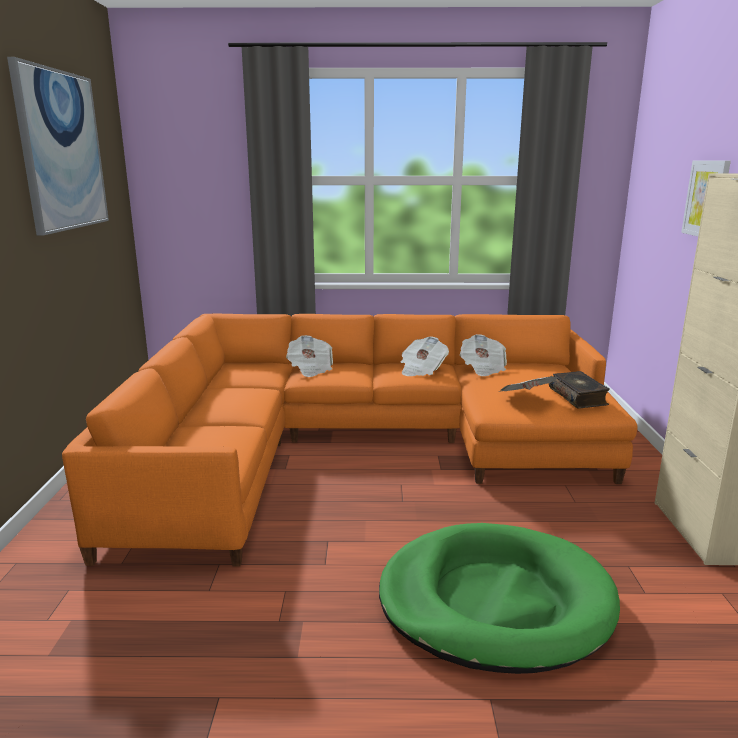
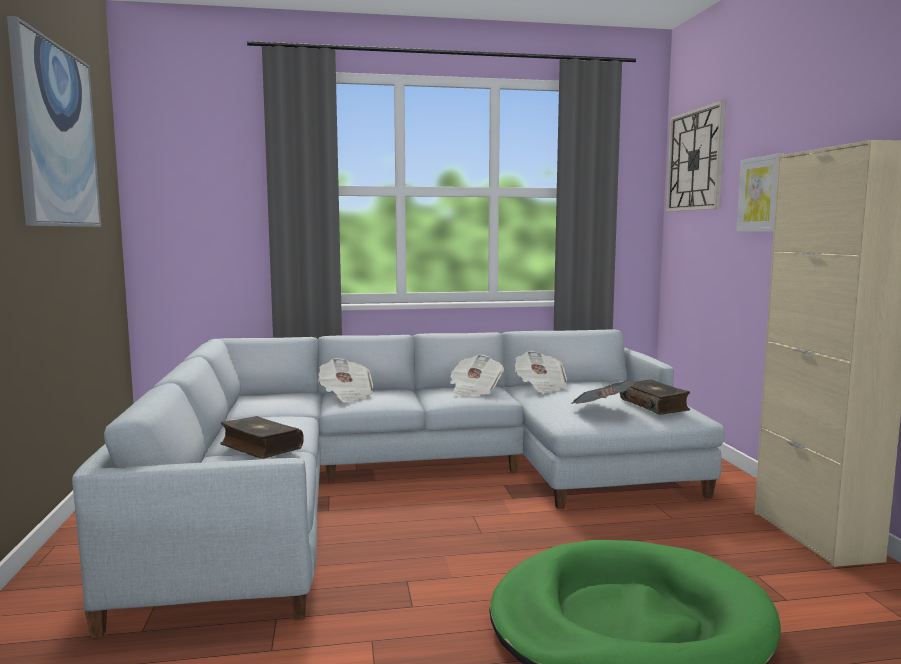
camera: 10 degrees left, 10 degrees down
(222, 421) = (260, 447): none -> book
(359, 445) = (410, 480): orange sofa -> grey sofa
(657, 152) = (695, 160): none -> wall clock

